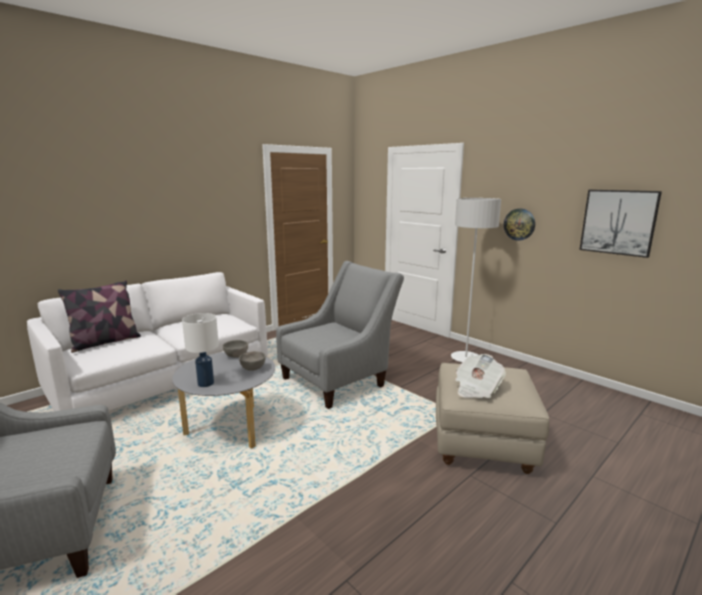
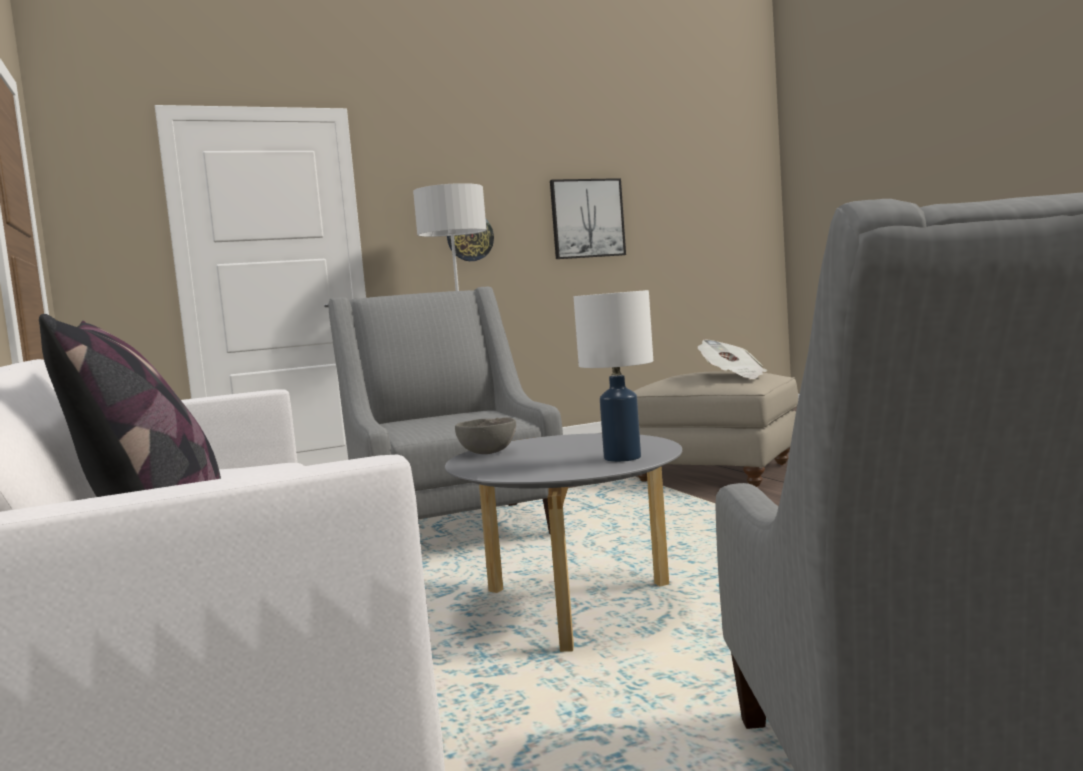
camera: 70 degrees left, 10 degrees down
(253, 368) = (573, 441): grey bowl -> none

